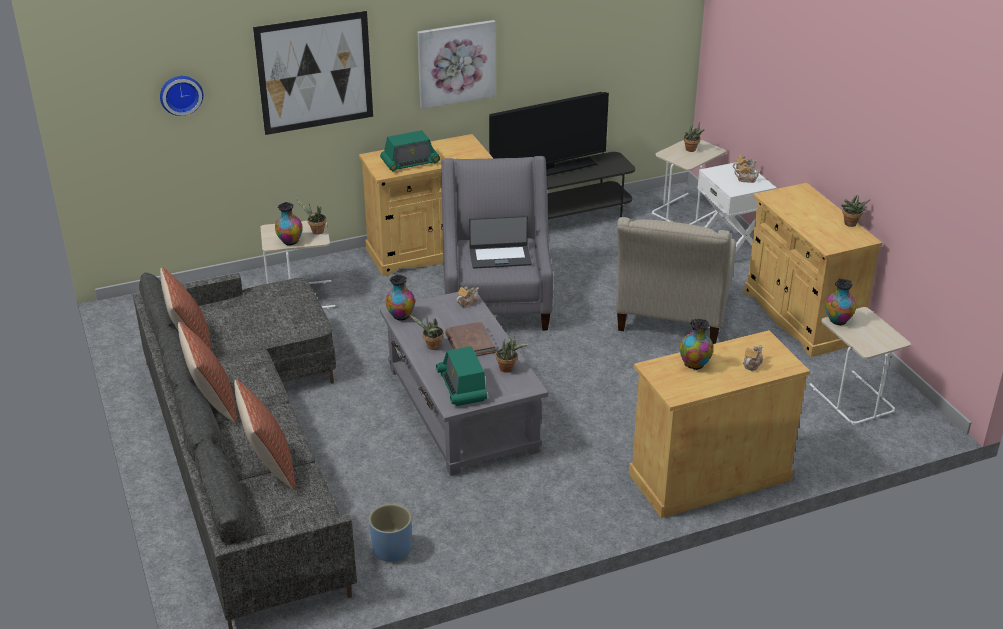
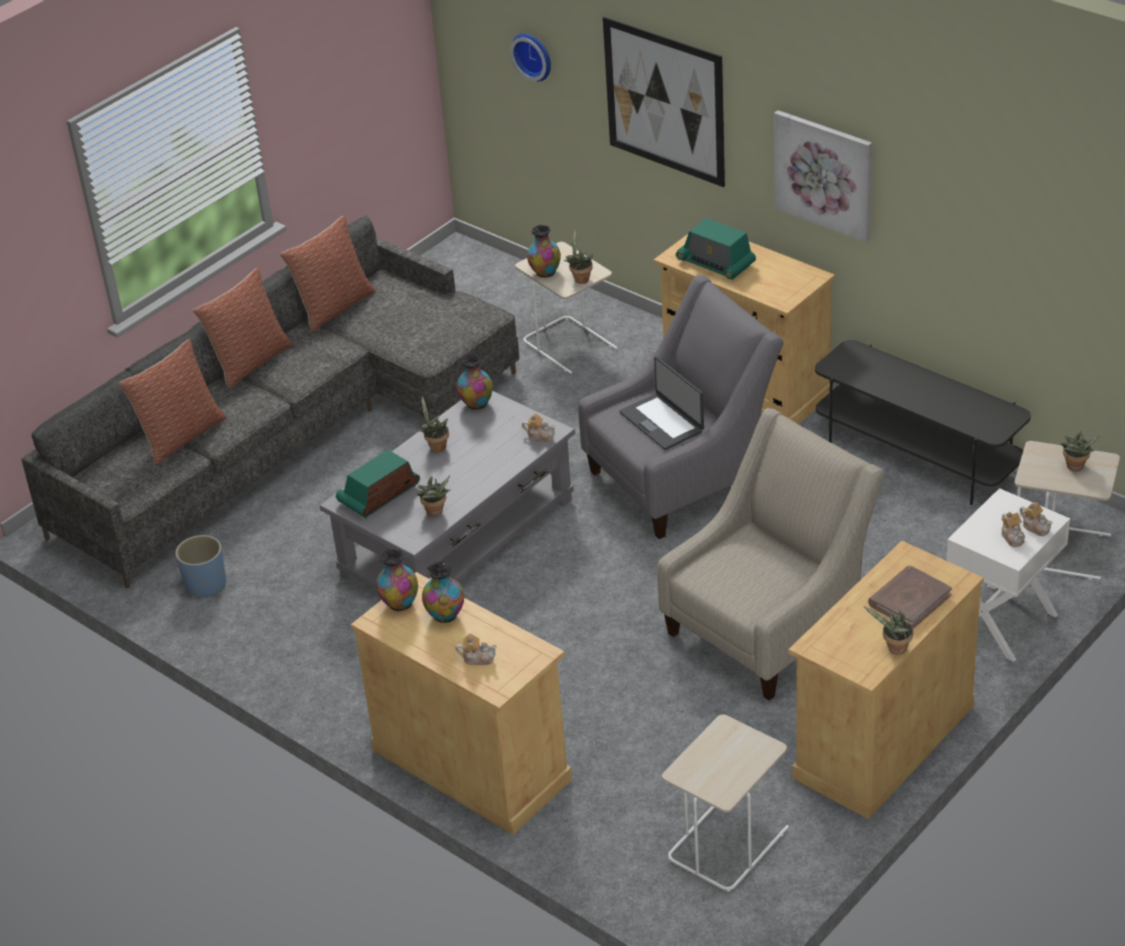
camera: 65 degrees right, 5 degrees up
(469, 343) = (462, 468): brown book -> brown book (909, 600)
(547, 171) = (912, 379): television -> none
(671, 320) = (769, 628): beige armchair -> beige armchair turned 150 degrees clockwise
(837, 321) = (728, 729): vase -> vase (399, 603)

